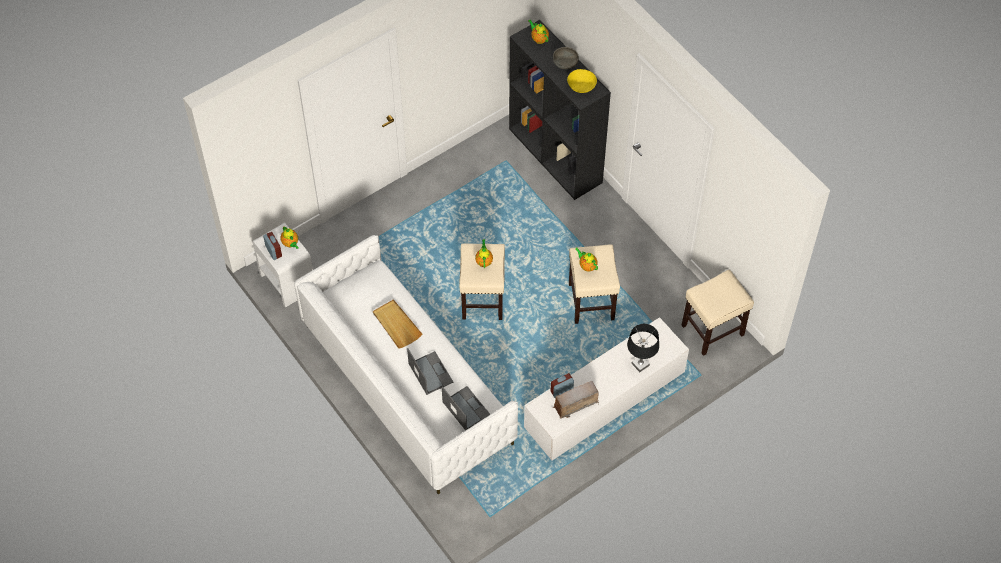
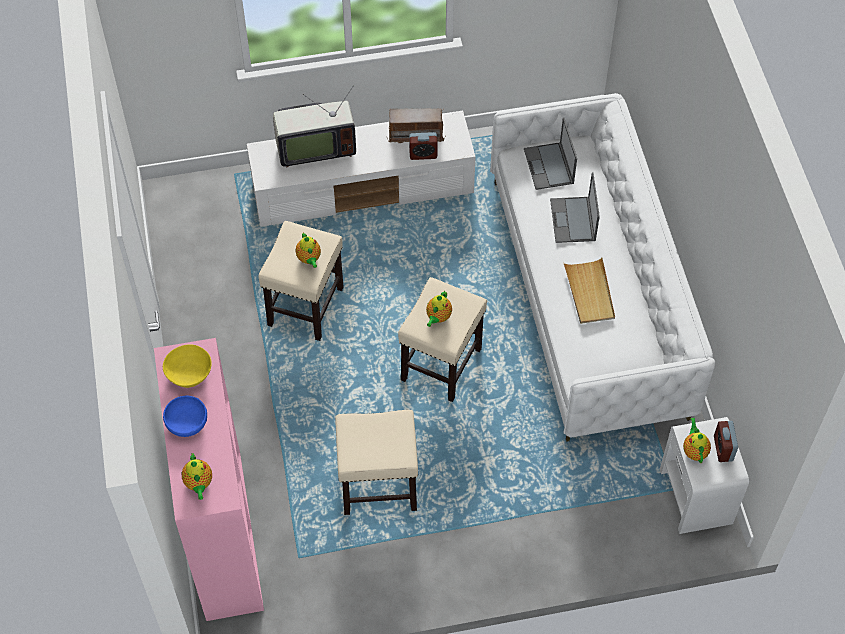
camera: 155 degrees left, 0 degrees up
(556, 156) = (222, 534): black bookcase -> pink bookcase
(565, 63) = (187, 423): grey bowl -> blue bowl
(640, 364) = (314, 148): black table lamp -> television
(713, 329) = (183, 216): beige stool -> beige stool (377, 486)

